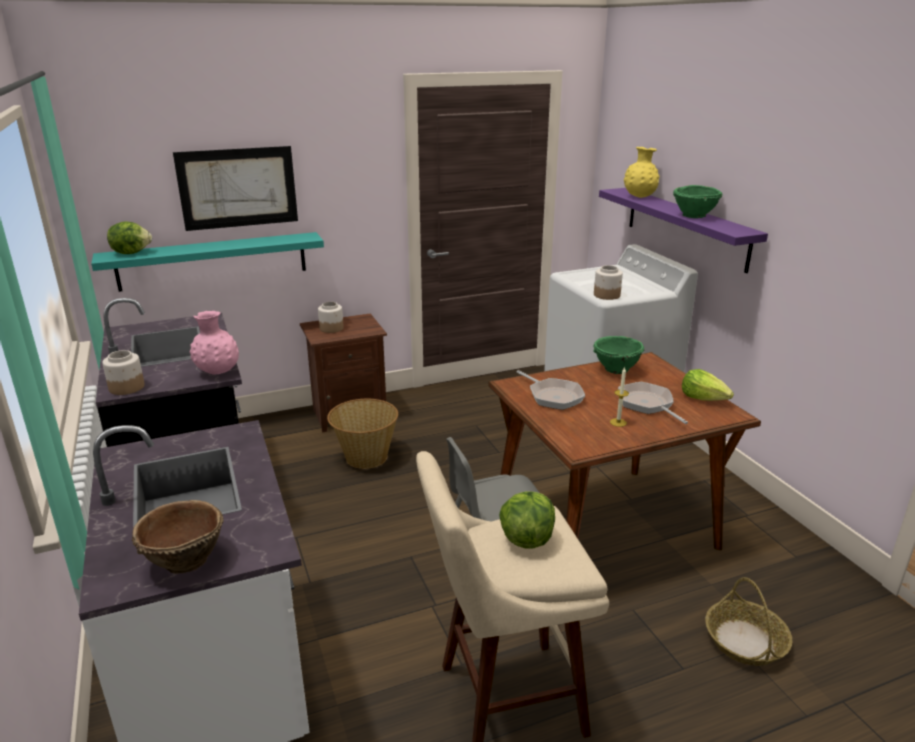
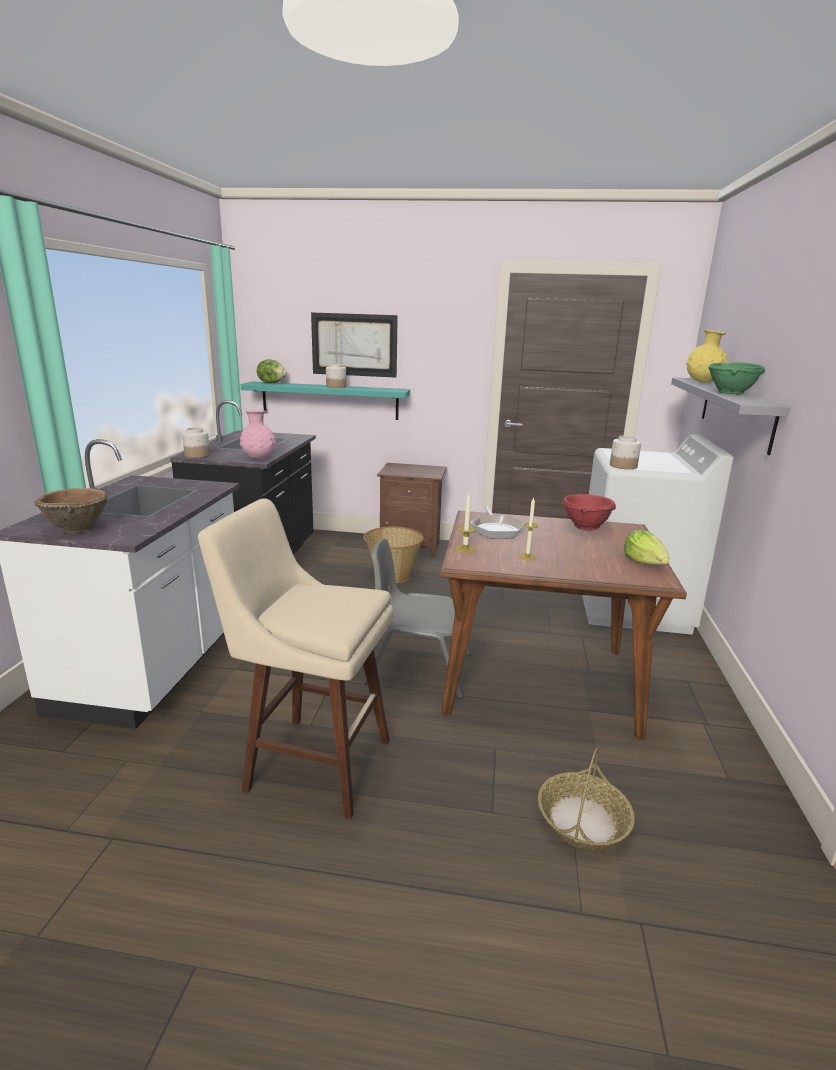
camera: 30 degrees right, 5 degrees down
(331, 328) = (404, 469): jar -> jar (336, 386)
(526, 538) = (326, 599): lettuce -> none
(560, 430) = (465, 549): none -> candle
(616, 369) = (585, 527): green bowl -> red bowl
(647, 404) = (577, 553): frying pan -> none
(685, 227) = (736, 412): purple shelf -> grey shelf

